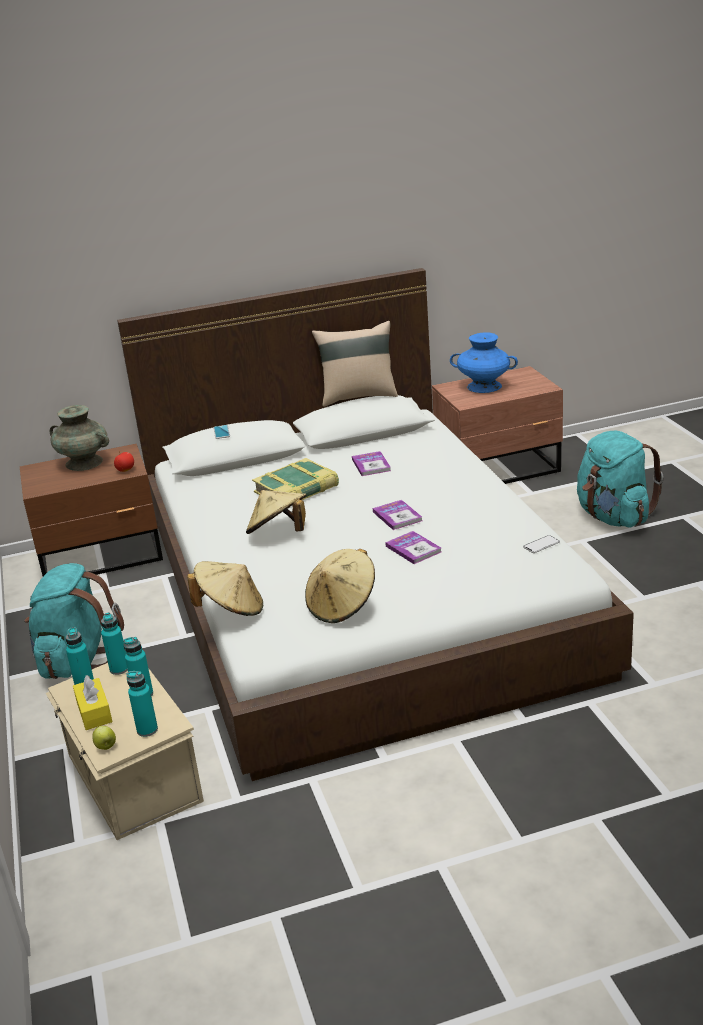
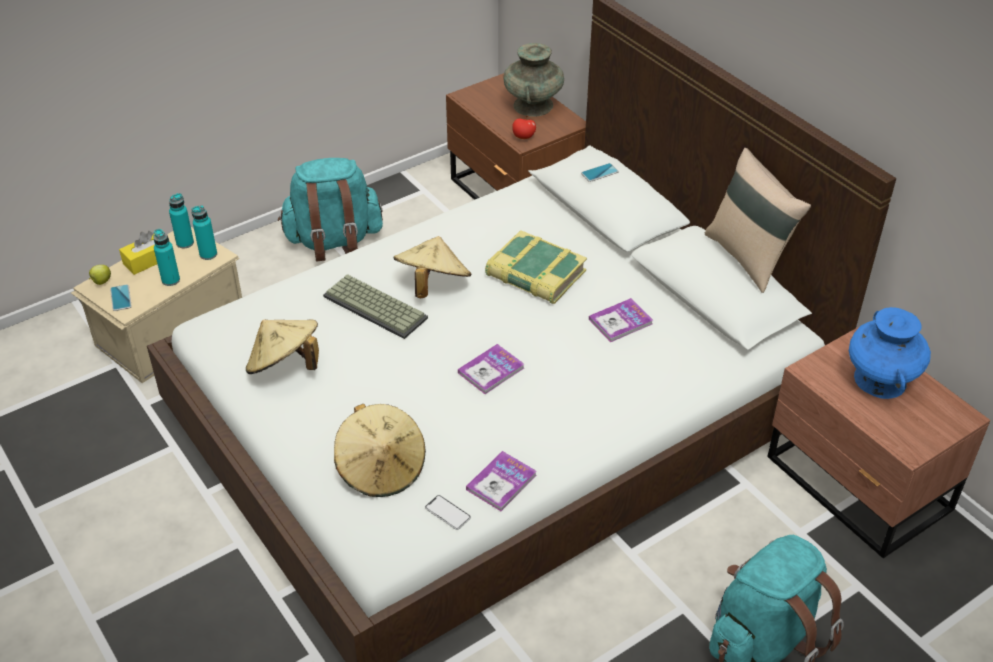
camera: 70 degrees right, 15 degrees up
(147, 730) = (121, 298): turquoise bottle -> phone
(231, 609) = (273, 290): beige hat -> beige hat (381, 469)
(292, 558) = (377, 307): none -> keyboard
(413, 549) = (417, 399): book -> book (501, 482)

